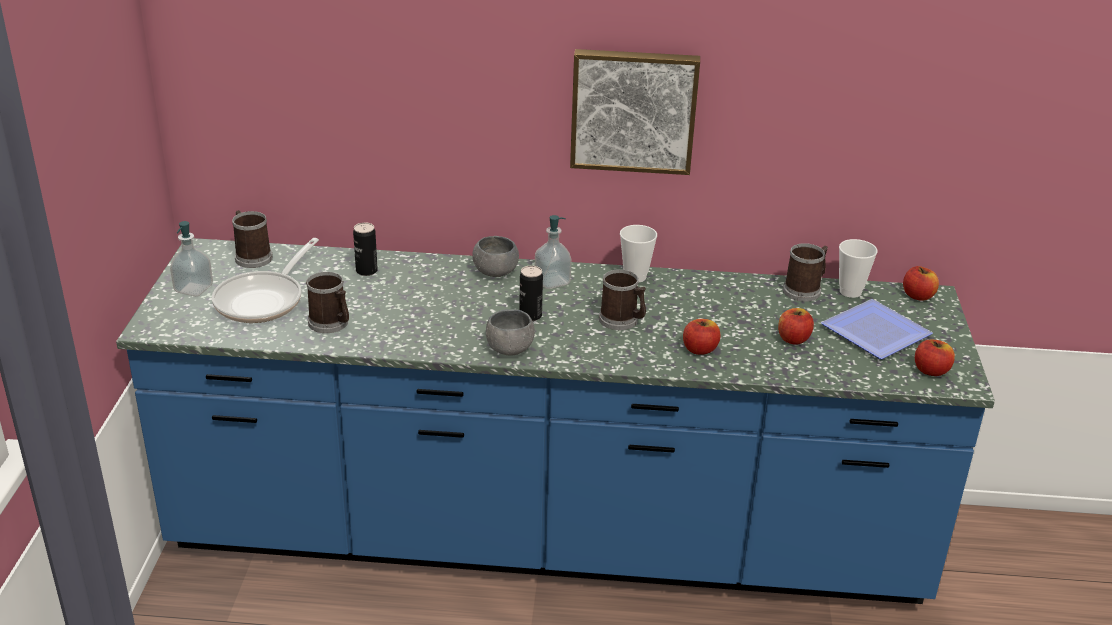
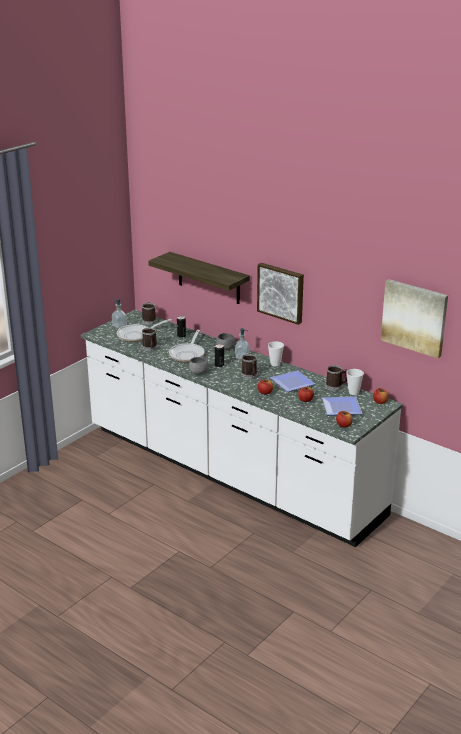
camera: 35 degrees right, 5 degrees down
(412, 117) = (208, 278): none -> shelf
(433, 311) = (188, 354): none -> frying pan
(548, 539) = (230, 473): blue counter -> white counter
(722, 311) = (292, 384): none -> plate
(996, 96) = (414, 317): none -> picture

